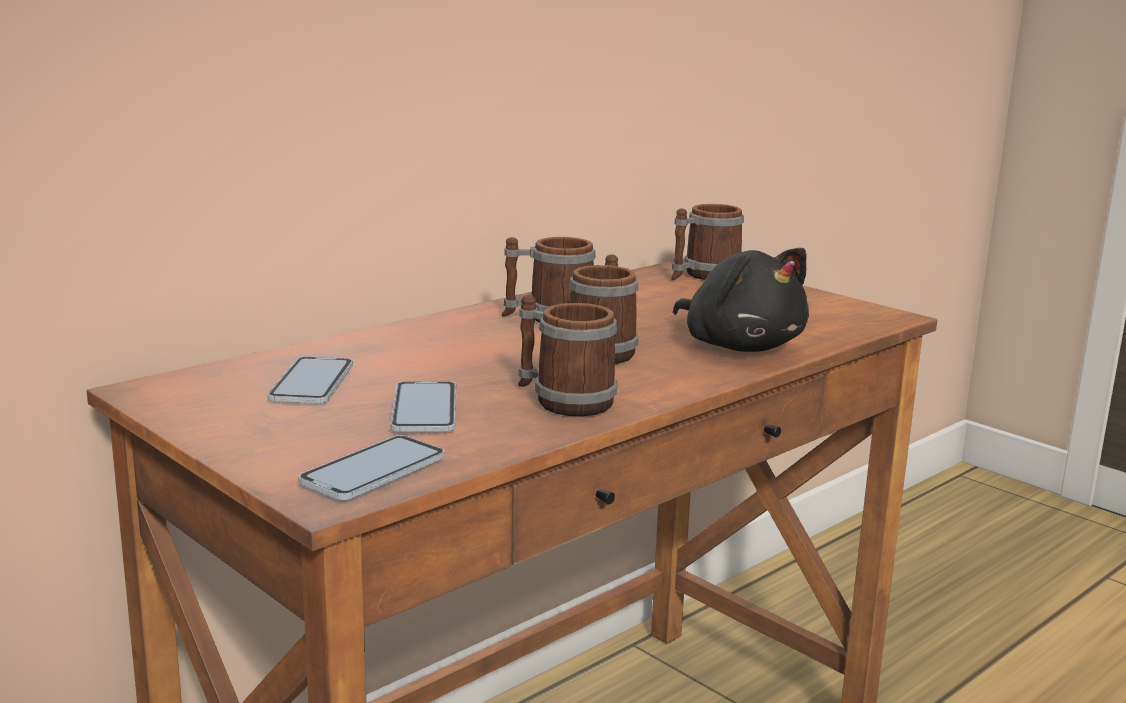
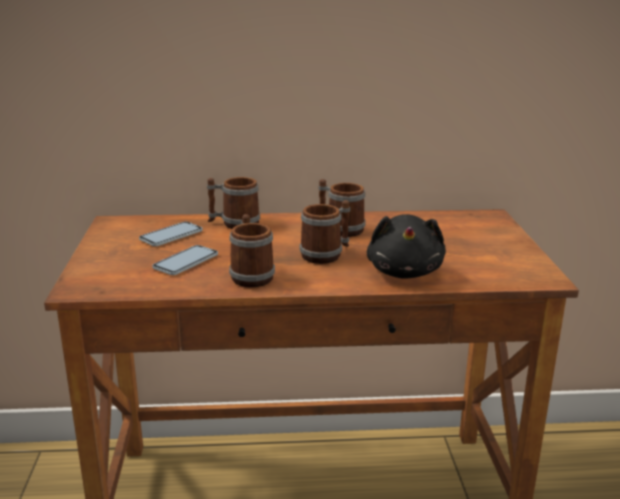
camera: 40 degrees right, 5 degrees up
(373, 471) = (111, 283): phone -> none
(703, 276) = (482, 223): mug -> mug (234, 223)

